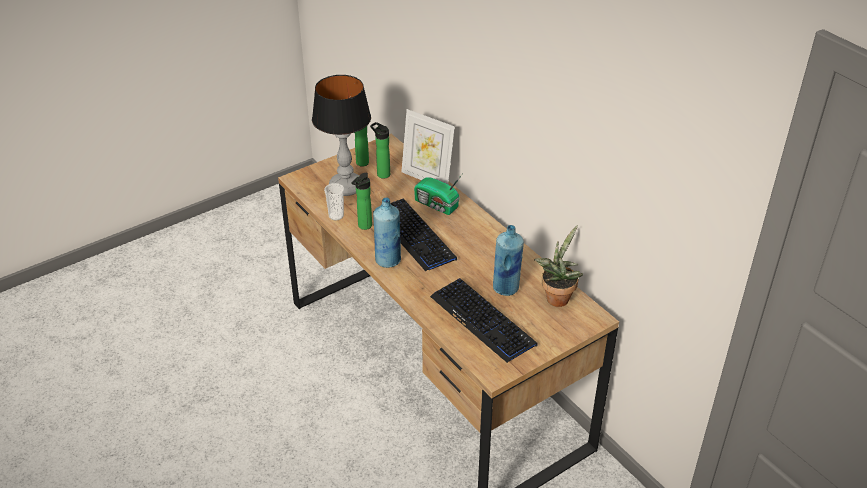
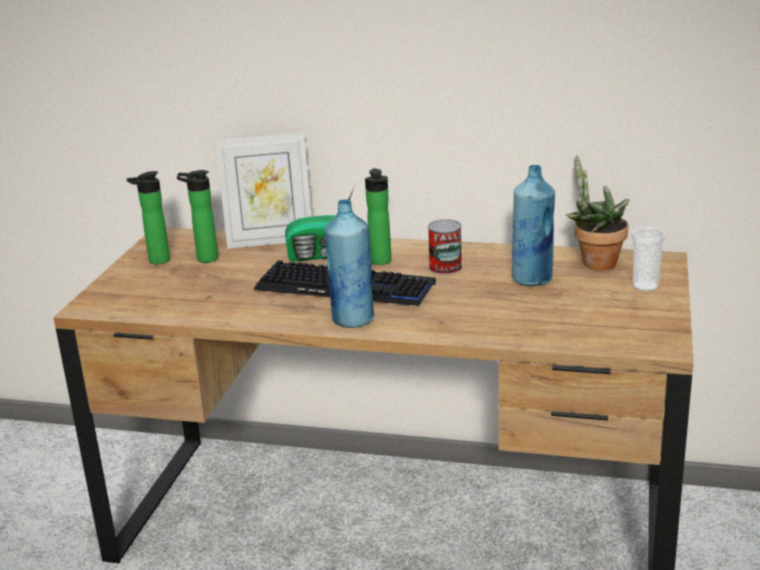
camera: 40 degrees left, 15 degrees down
(336, 216) = (208, 314): cup -> cup (645, 286)
(345, 187) = (175, 287): table lamp -> none
(363, 226) = (264, 307): bottle -> bottle (381, 262)
(478, 251) = (445, 267): none -> can
(483, 321) = (562, 314): keyboard -> none

